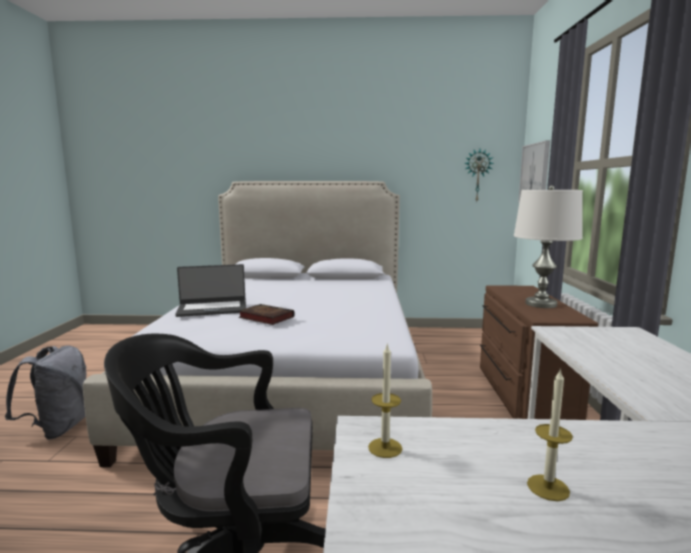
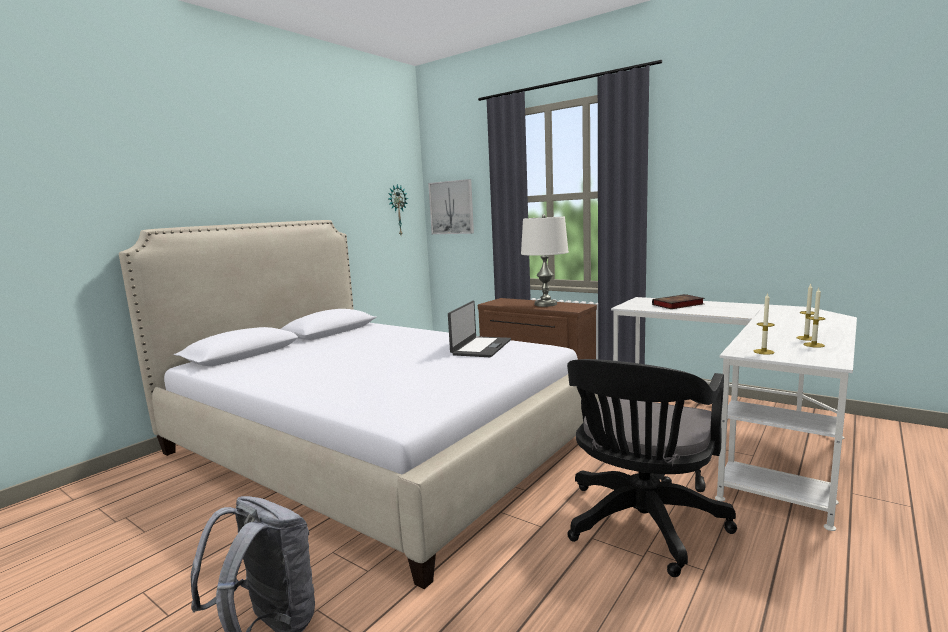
camera: 55 degrees left, 0 degrees up
(212, 309) = (350, 383): laptop -> laptop (480, 347)
(265, 317) = (423, 369): book -> book (677, 305)
(495, 499) = (814, 345): none -> candle

